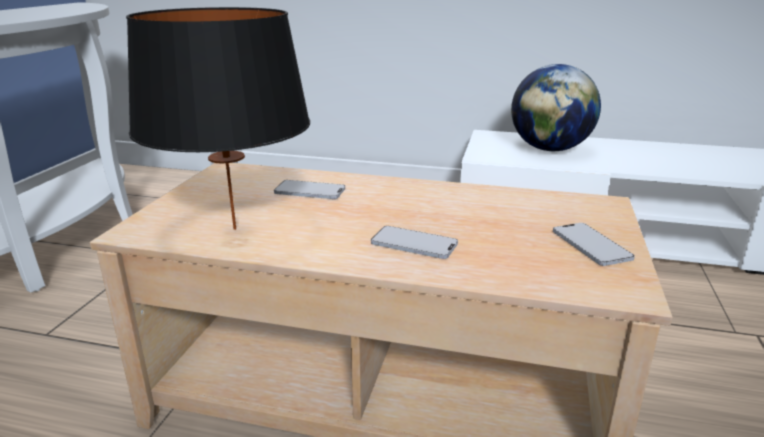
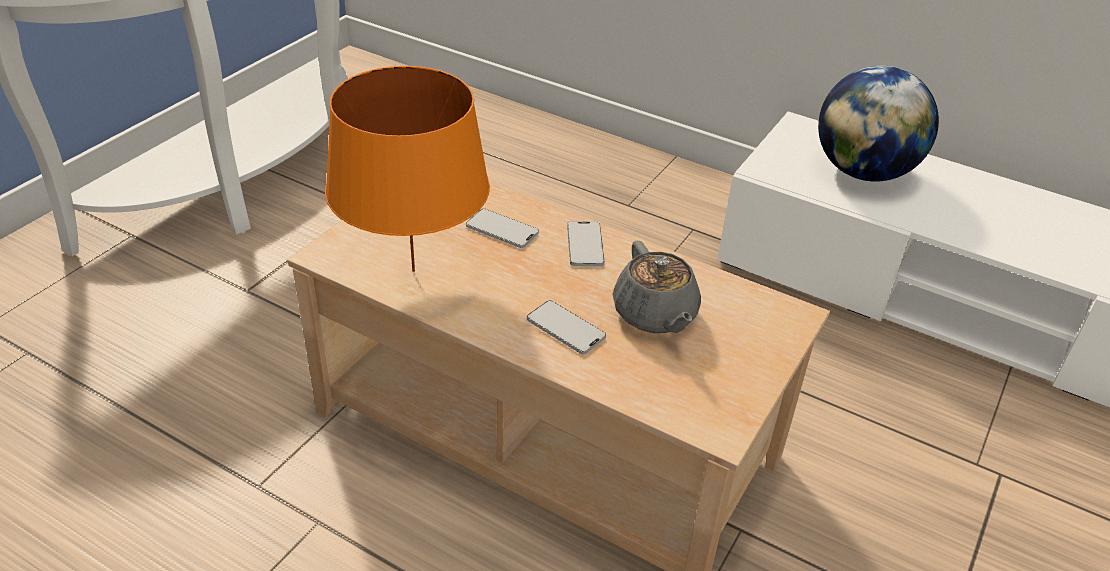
camera: 15 degrees right, 15 degrees up
(234, 229) = (413, 271): black table lamp -> orange table lamp
(489, 222) = (655, 315): none -> grey teapot
(591, 245) = (731, 369): phone -> phone (585, 245)

